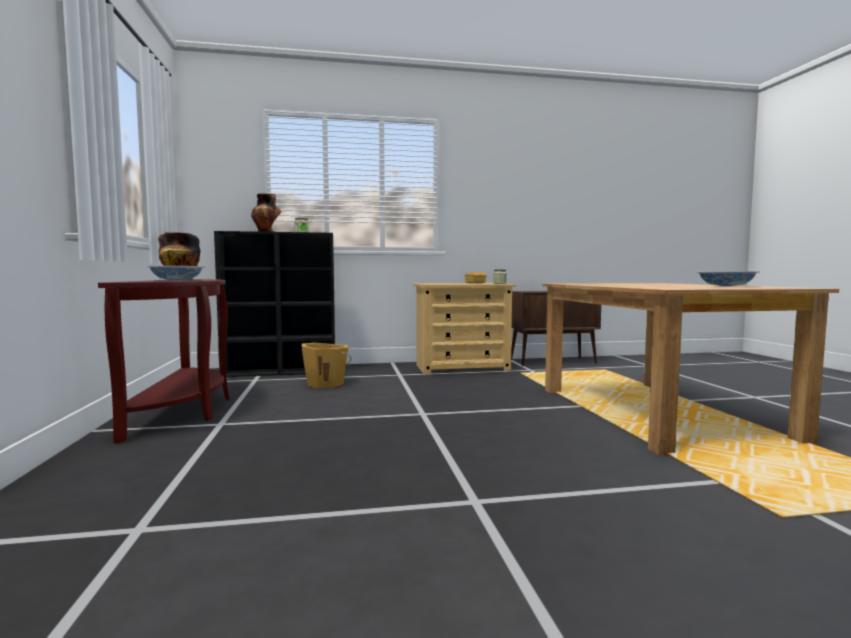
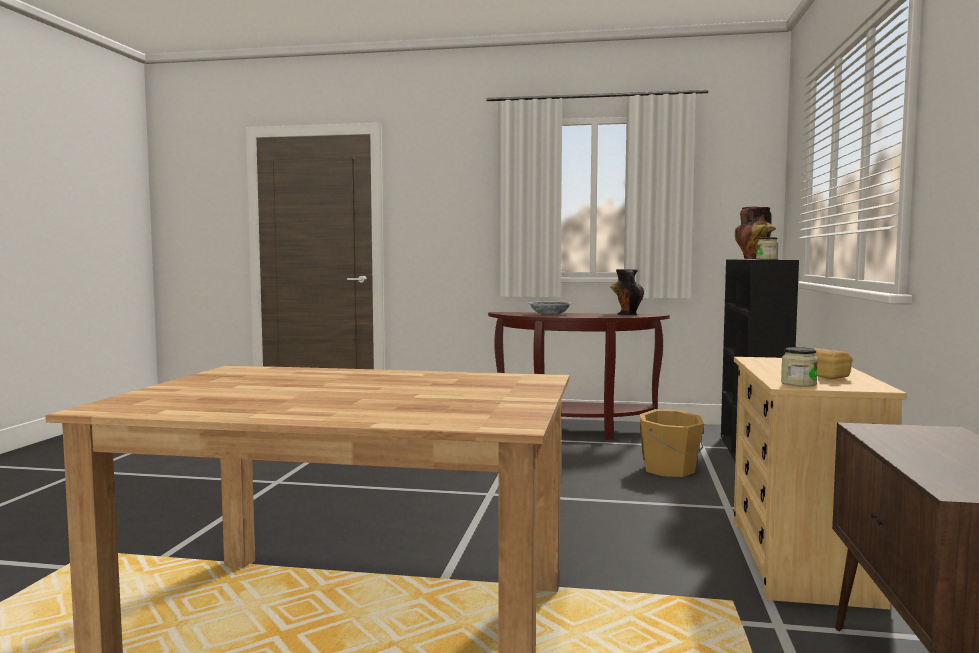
camera: 110 degrees right, 0 degrees up
(726, 286) = (234, 400): bowl -> none

